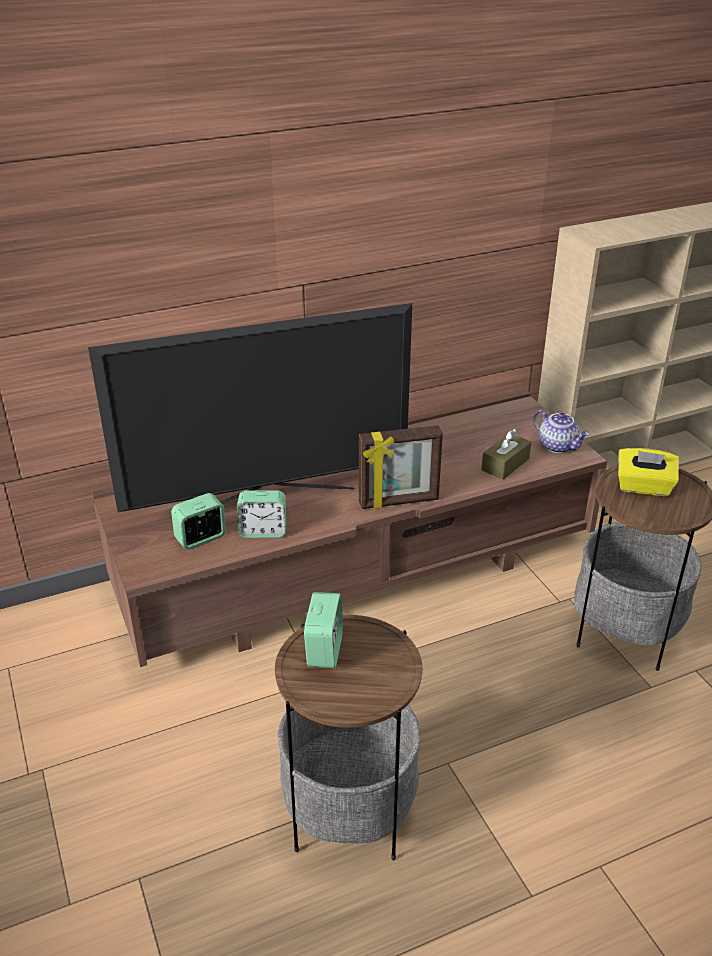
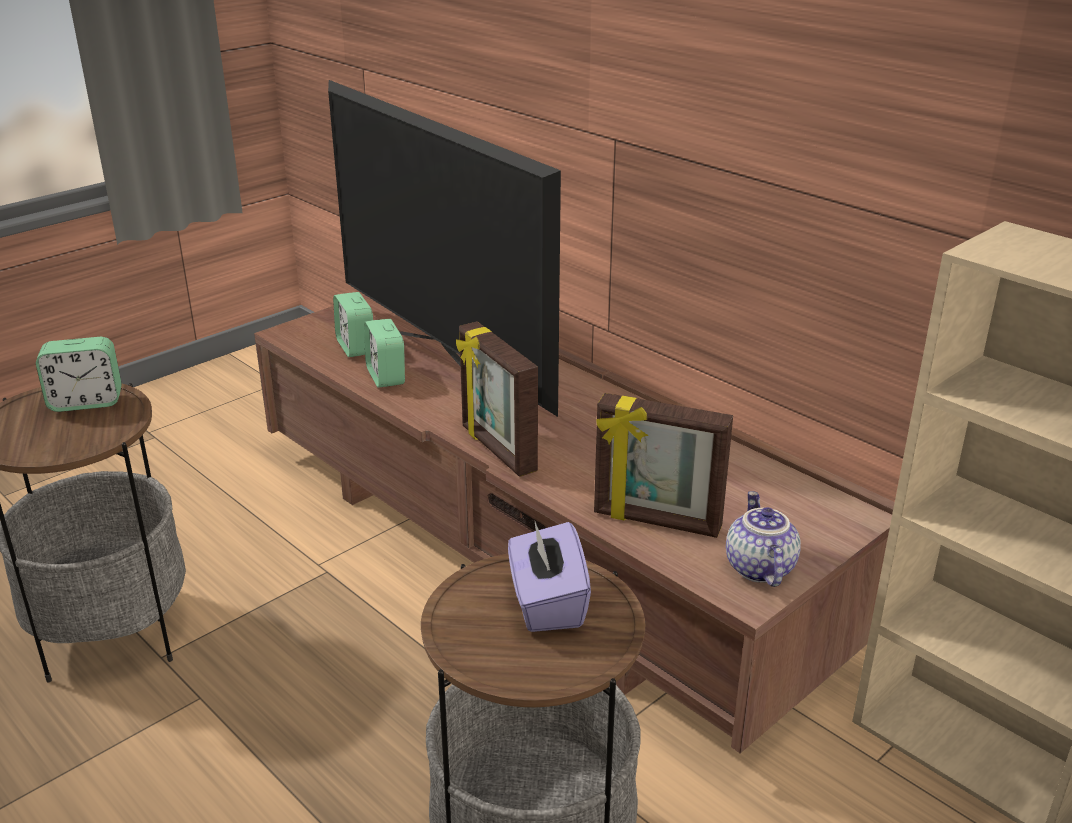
camera: 70 degrees right, 5 degrees down
(201, 538) = (355, 347): alarm clock -> alarm clock turned 150 degrees counterclockwise
(505, 464) = (656, 521): brown tissue box -> picture frame
(558, 446) = (757, 568): teapot -> teapot turned 150 degrees clockwise
(643, 487) = (547, 603): yellow tissue box -> purple tissue box

